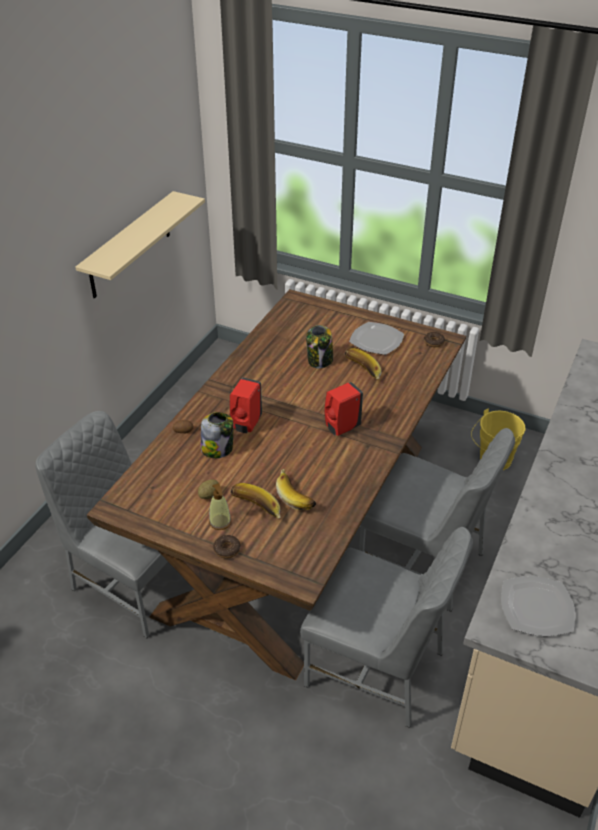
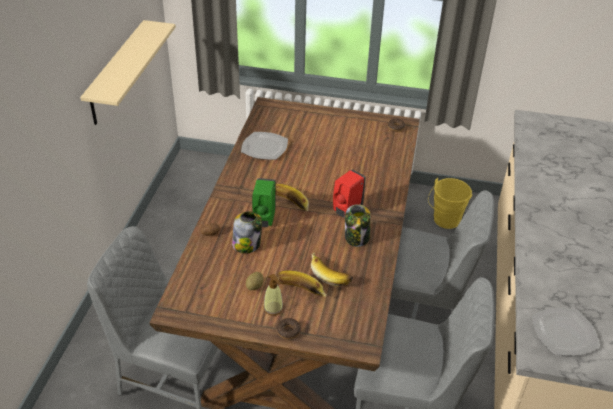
camera: 15 degrees left, 0 degrees up
(246, 424) = (264, 219): red soap dispenser -> green soap dispenser
(320, 360) = (307, 155): jar -> jar (357, 237)
(361, 371) = (345, 159): banana -> banana (289, 204)
(376, 340) = (347, 132): plate -> plate (264, 147)

